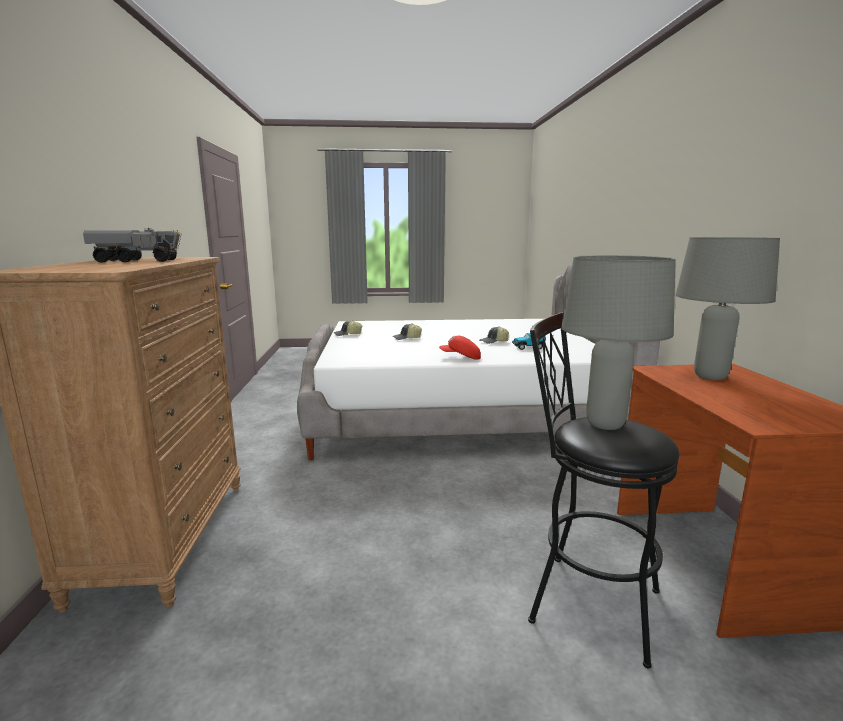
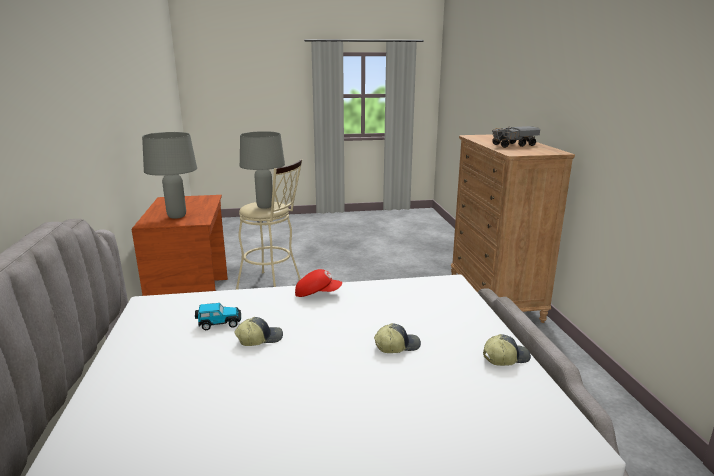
camera: 175 degrees right, 5 degrees up
(583, 600) = (273, 286): black stool -> beige stool

